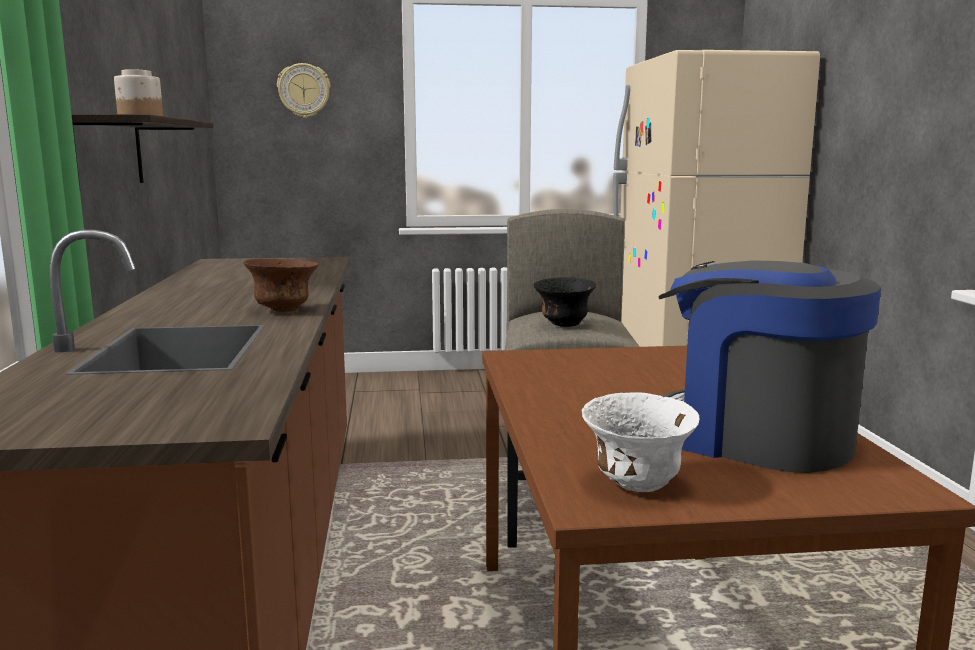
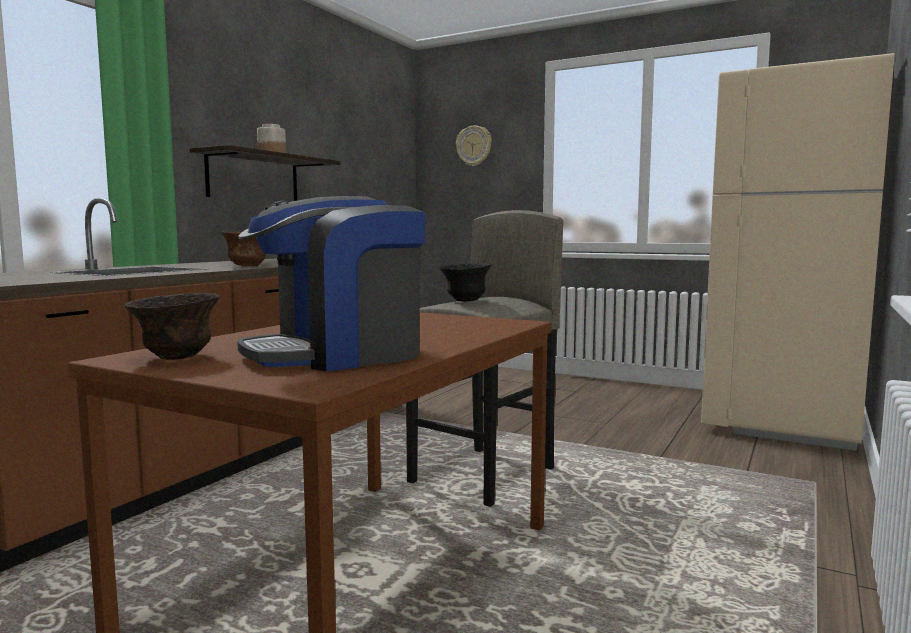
camera: 35 degrees right, 5 degrees down
(637, 484) = (177, 357): white bowl -> brown bowl
(753, 437) = (338, 355): coffee machine -> coffee machine turned 105 degrees counterclockwise

